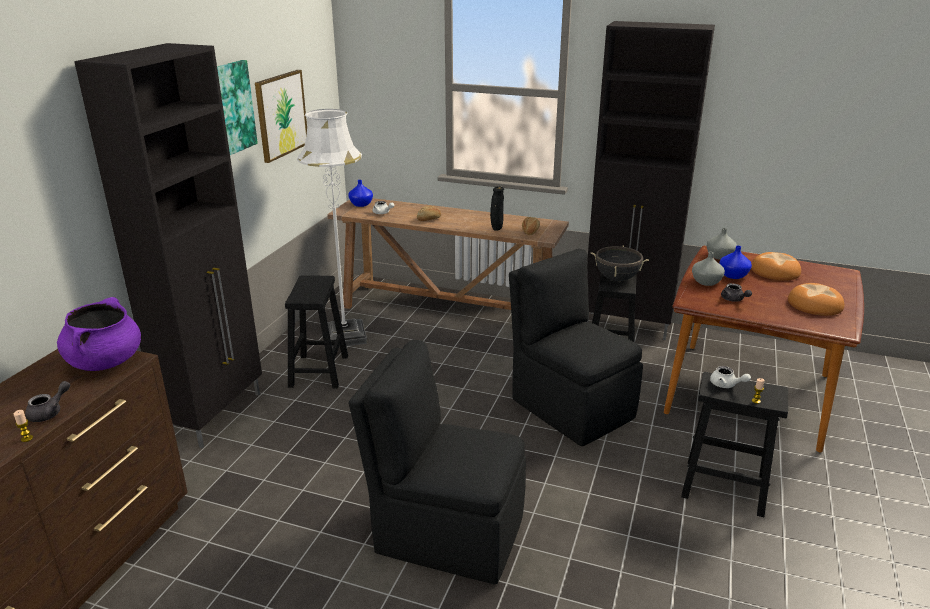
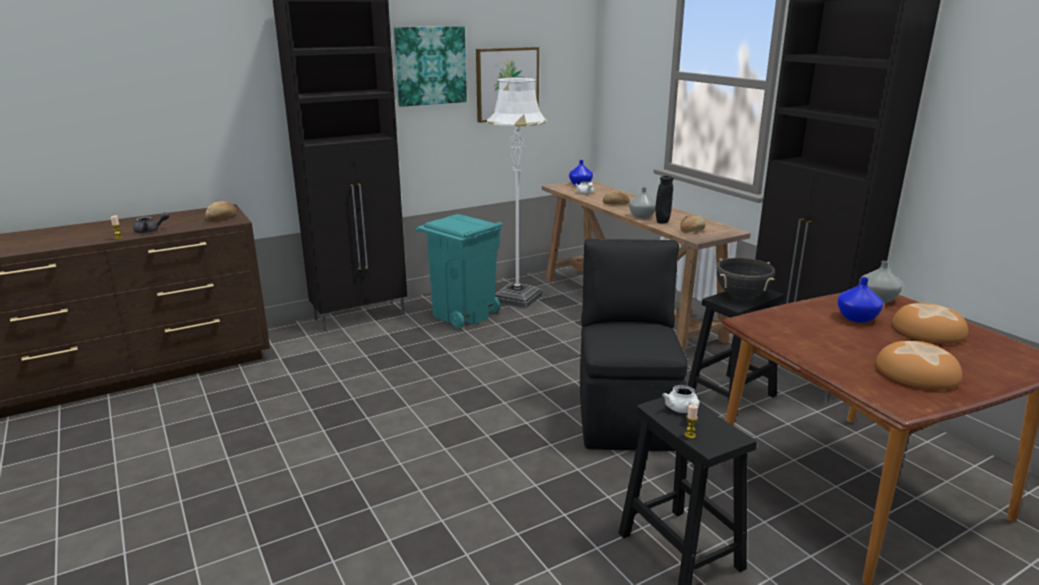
camera: 40 degrees right, 5 degrees down
(105, 361) = (222, 218): purple cooking pot -> bread
(319, 372) = (462, 314): black stool -> turquoise trash can
(446, 533) = (383, 452): black chair -> none
(705, 282) = (806, 313): grey vase -> grey vase (642, 216)
(734, 300) = (808, 336): grey teapot -> none

